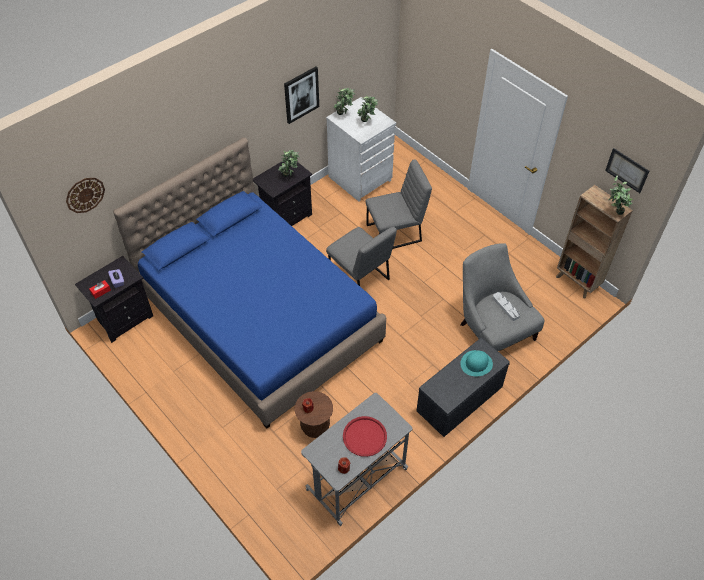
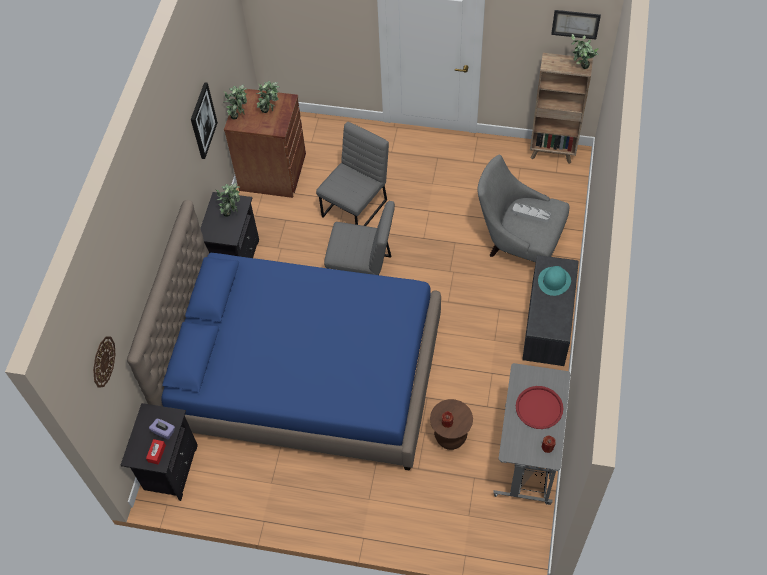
camera: 35 degrees left, 5 degrees up
(360, 178) = (272, 173): white dresser -> brown dresser

